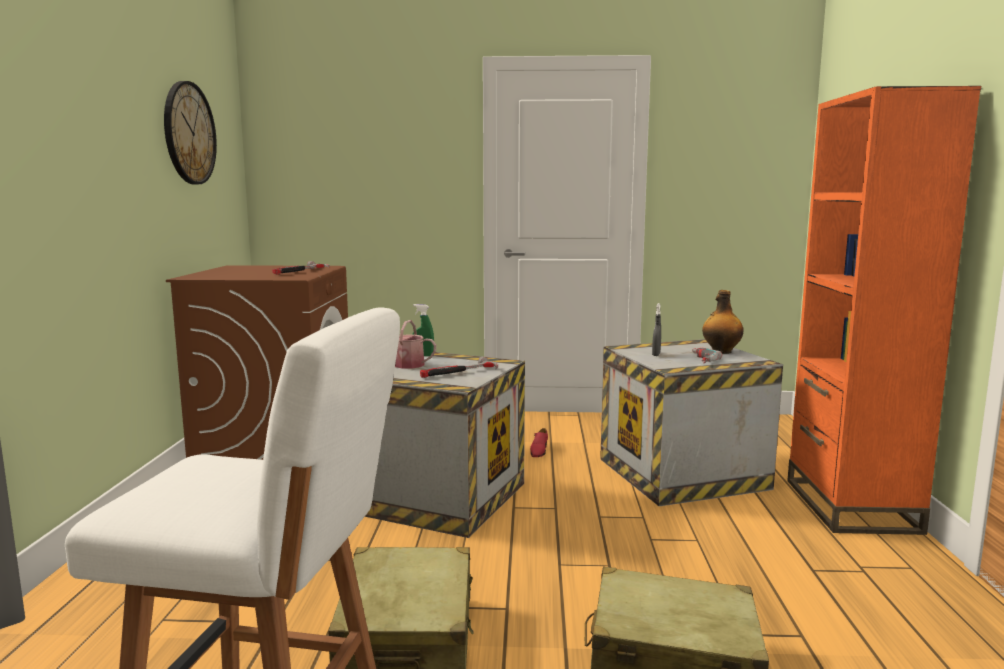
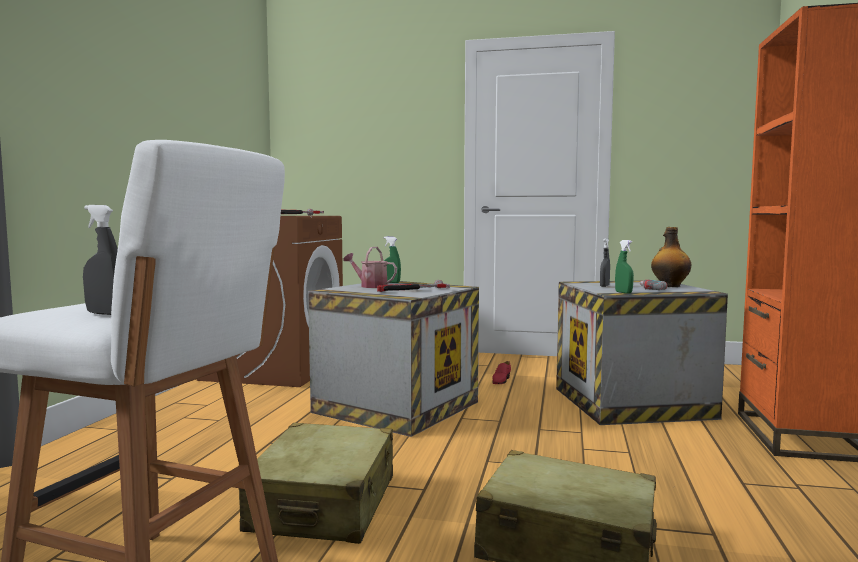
camera: 10 degrees right, 5 degrees down
(189, 133) = (217, 103): wall clock -> none
(221, 504) = (105, 313): none -> grey spray bottle
(682, 367) = (623, 292): none -> green spray bottle

